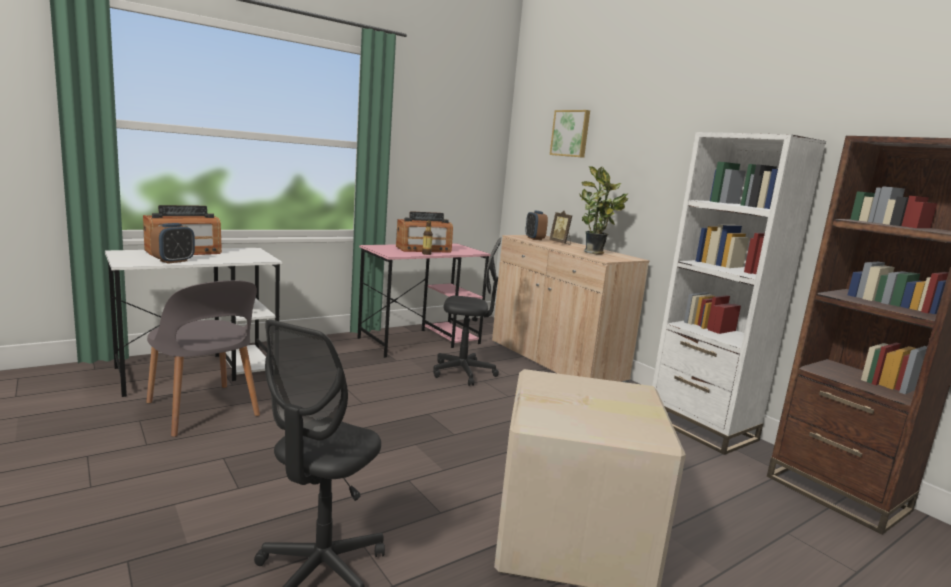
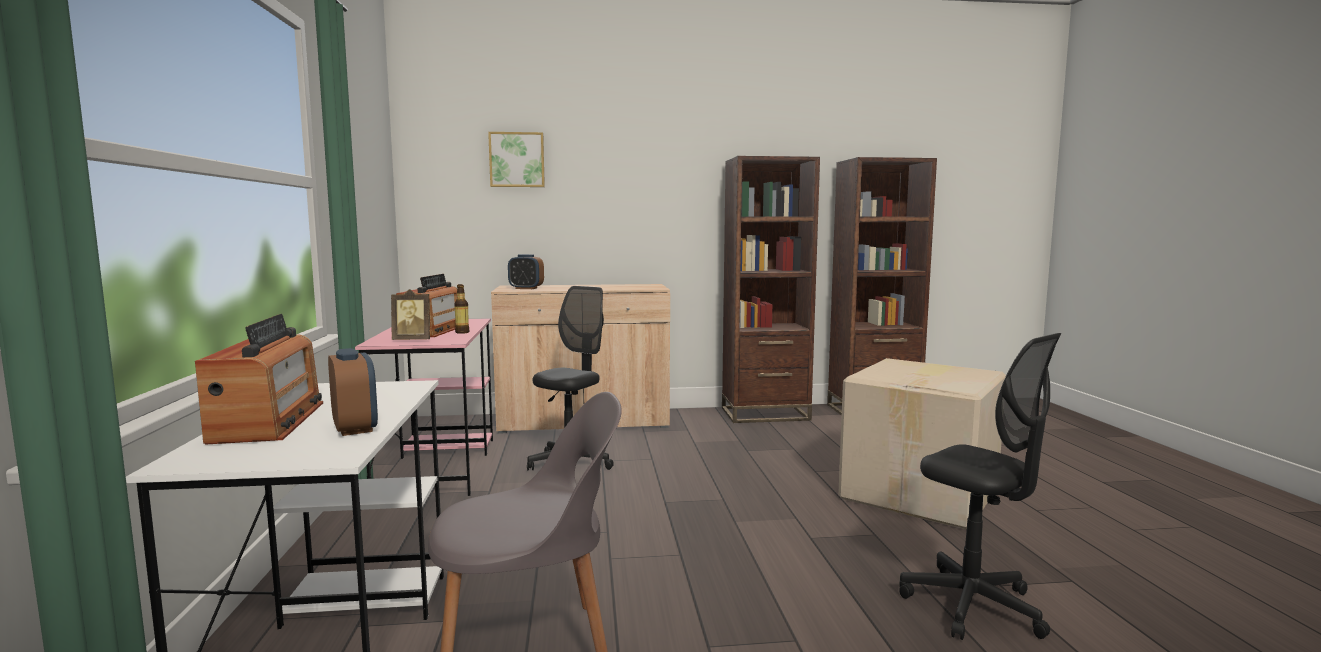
camera: 60 degrees left, 5 degrees down
(560, 243) = (560, 287): picture frame -> picture frame (413, 340)
(595, 253) = (622, 287): potted plant -> none
(701, 428) = (765, 414): white bookcase -> brown bookcase

